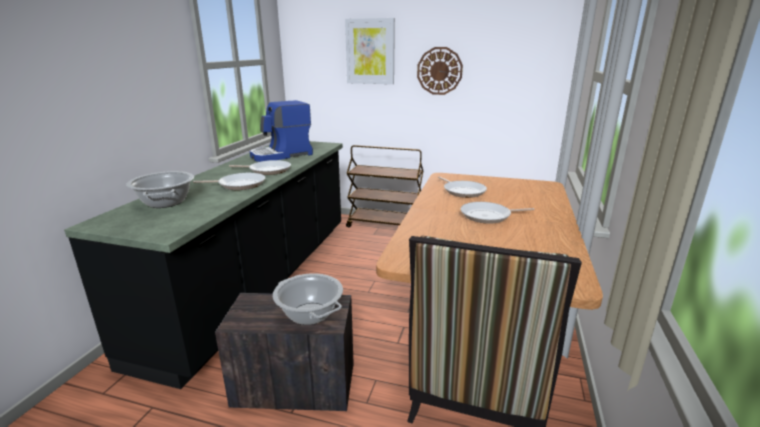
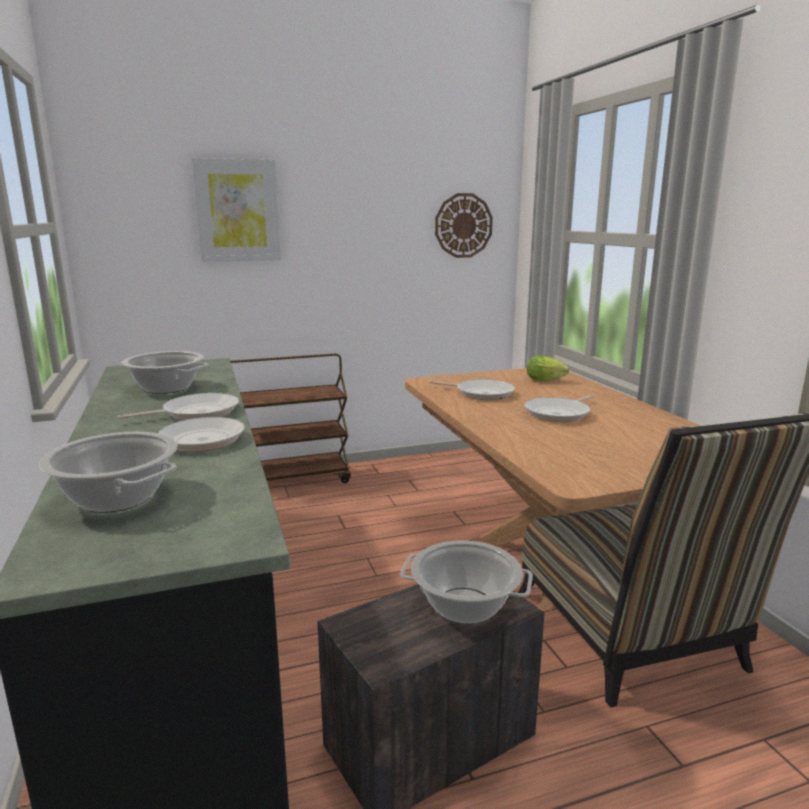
camera: 35 degrees left, 5 degrees down
(282, 155) = (167, 388): coffee machine -> cooking pot
(439, 71) = (347, 238): wall clock -> wall clock (463, 225)
(529, 192) = (547, 381): none -> lettuce

